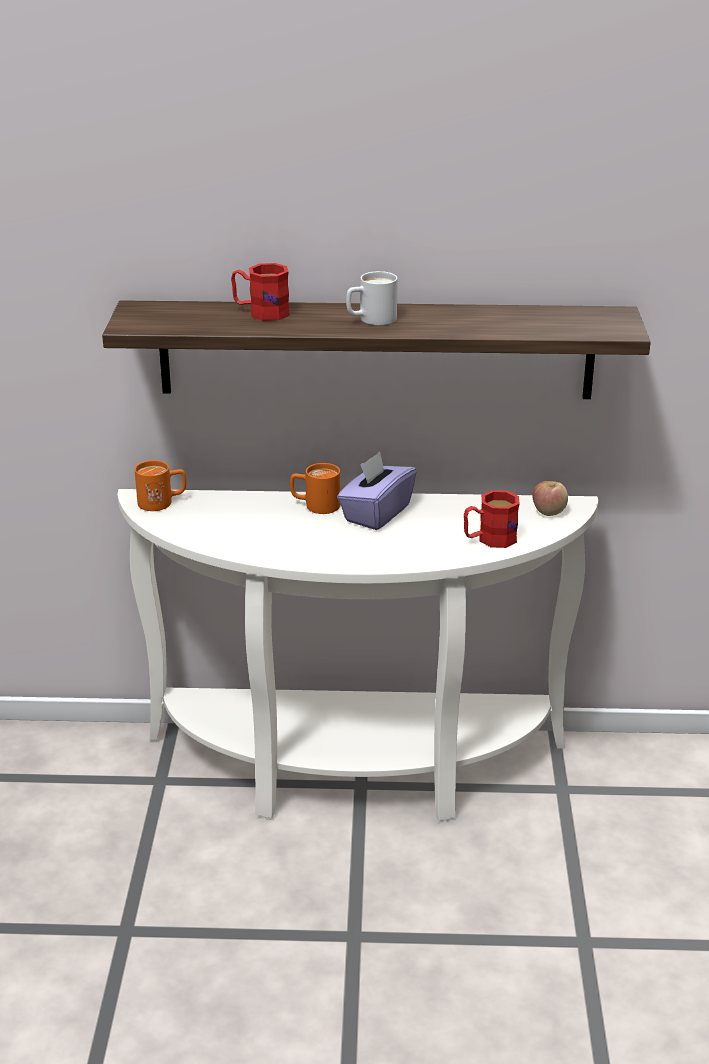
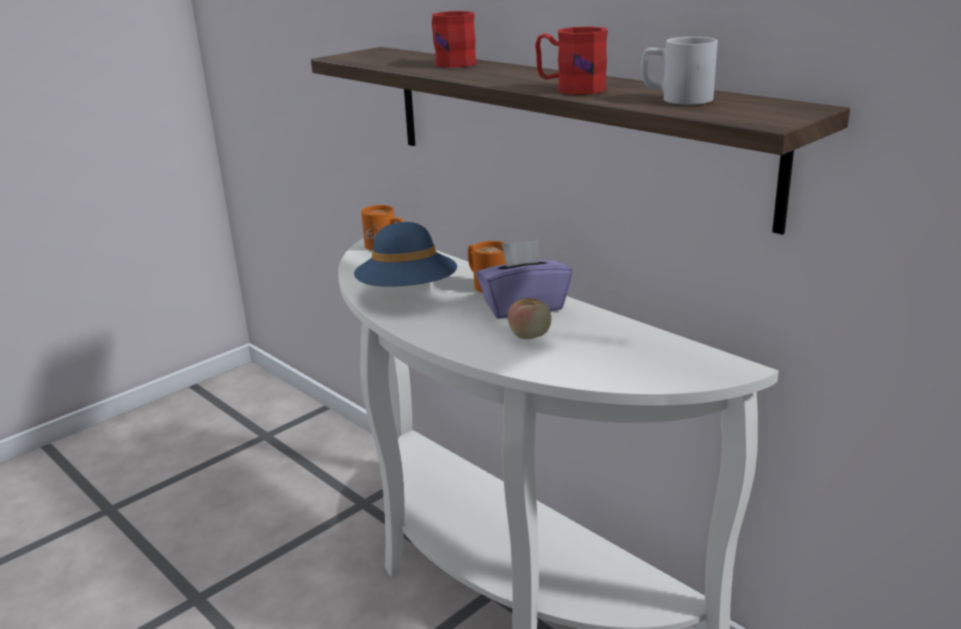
camera: 45 degrees right, 5 degrees down
(269, 537) = (408, 293): none -> blue hat
(370, 320) = (522, 77): white mug -> white mug (676, 99)
(489, 539) = (584, 365): red mug -> red mug (570, 88)
(549, 512) = (693, 364): apple -> apple (530, 336)

